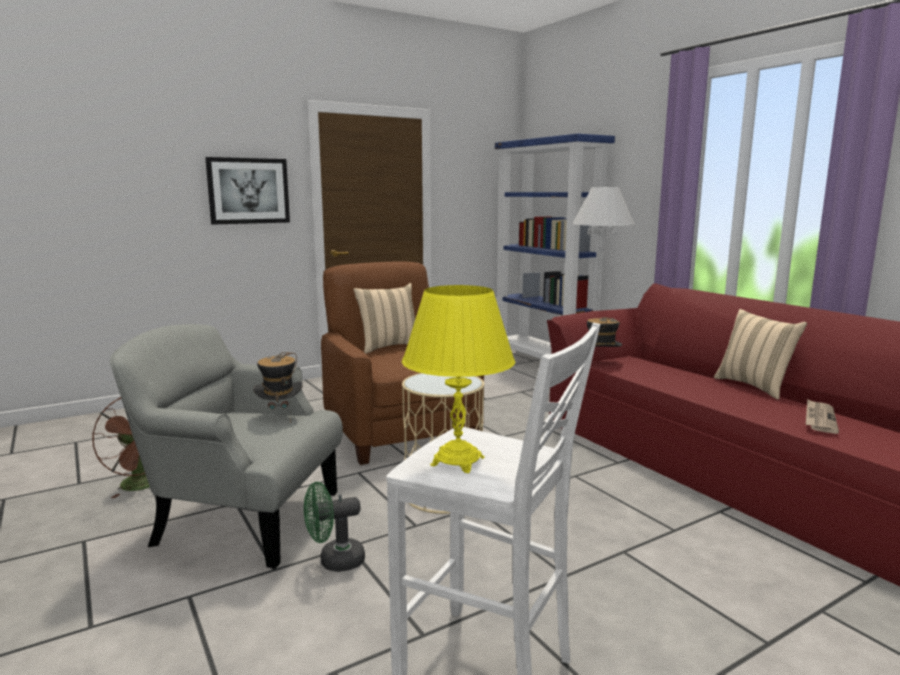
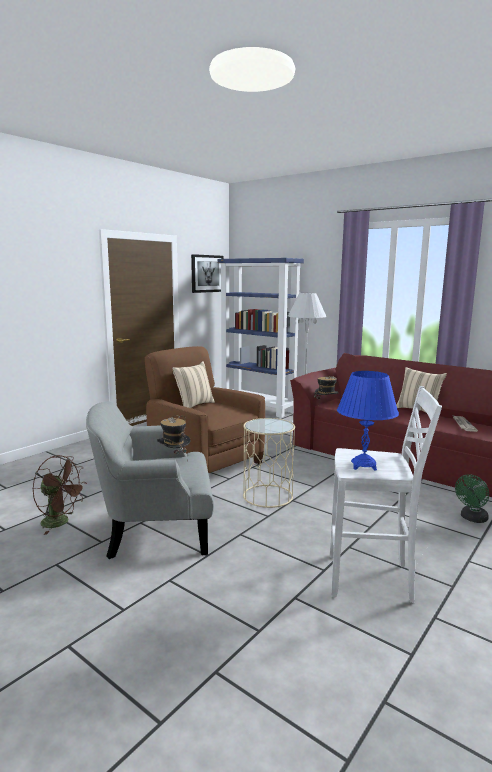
camera: 20 degrees left, 0 degrees up
(248, 191) = (62, 297): picture -> picture (207, 273)
(334, 561) = (239, 544): green fan -> green fan (472, 519)
(458, 461) = (363, 465): yellow table lamp -> blue table lamp

